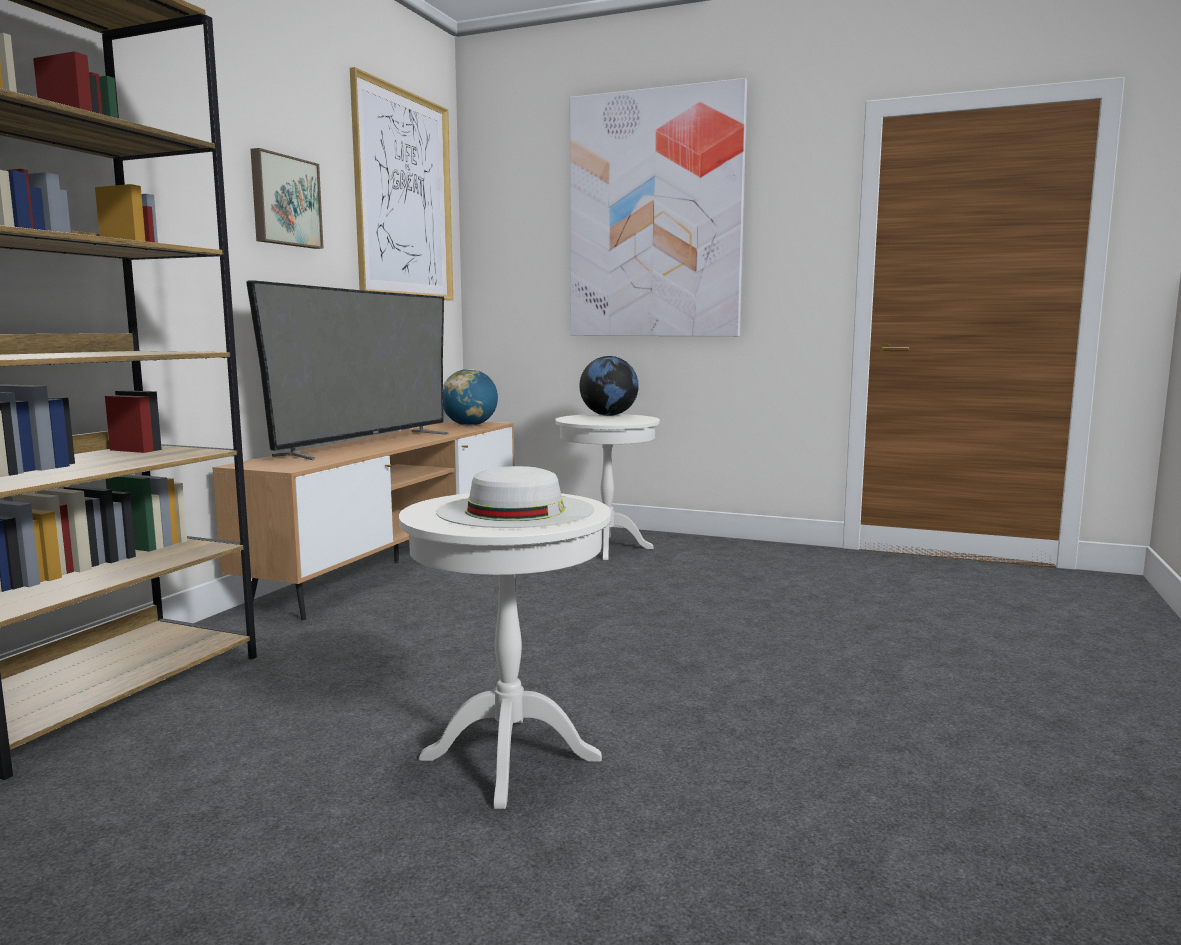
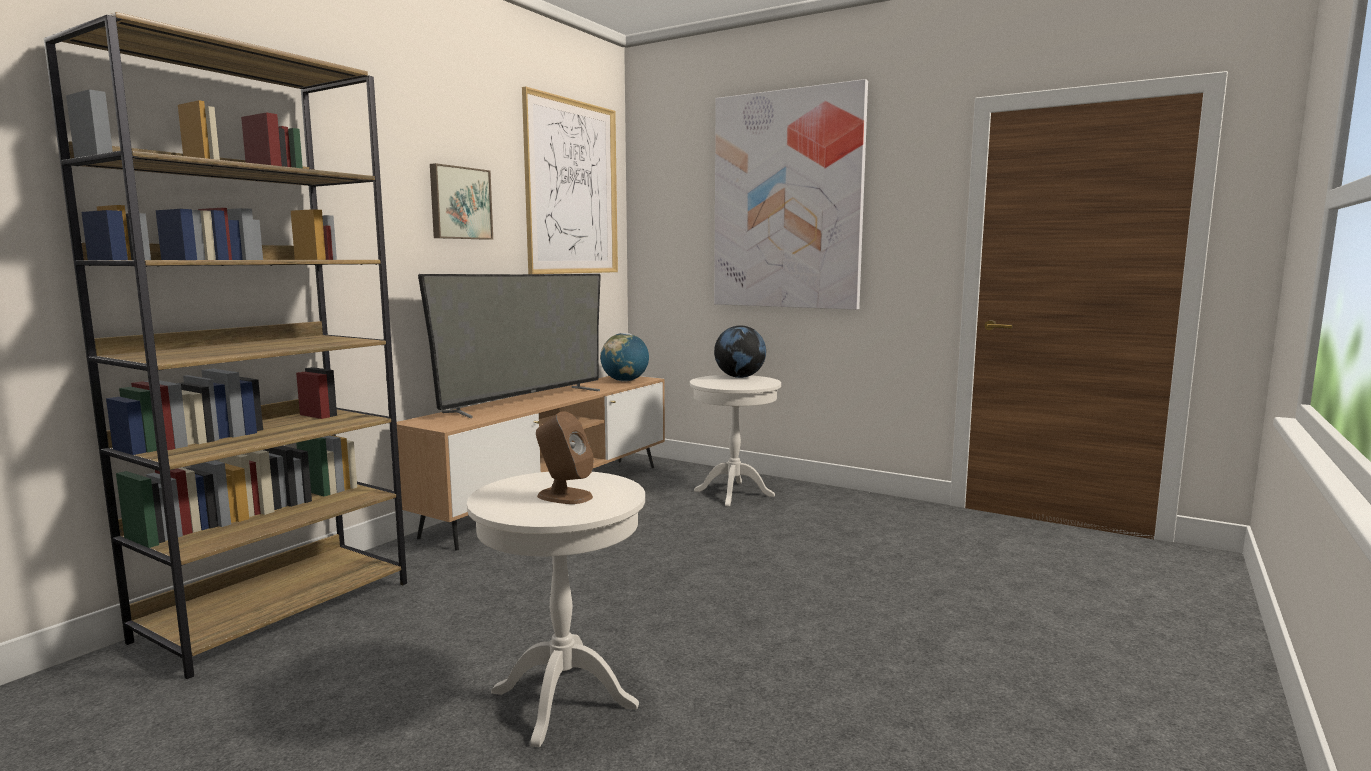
camera: 10 degrees right, 0 degrees up
(516, 510) = (564, 496): white hat -> brown speaker

